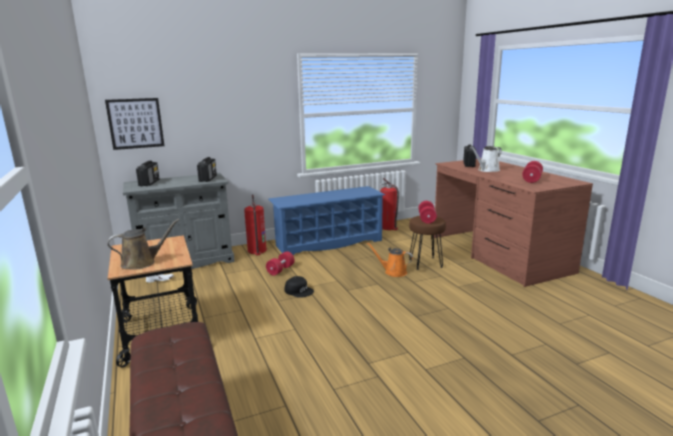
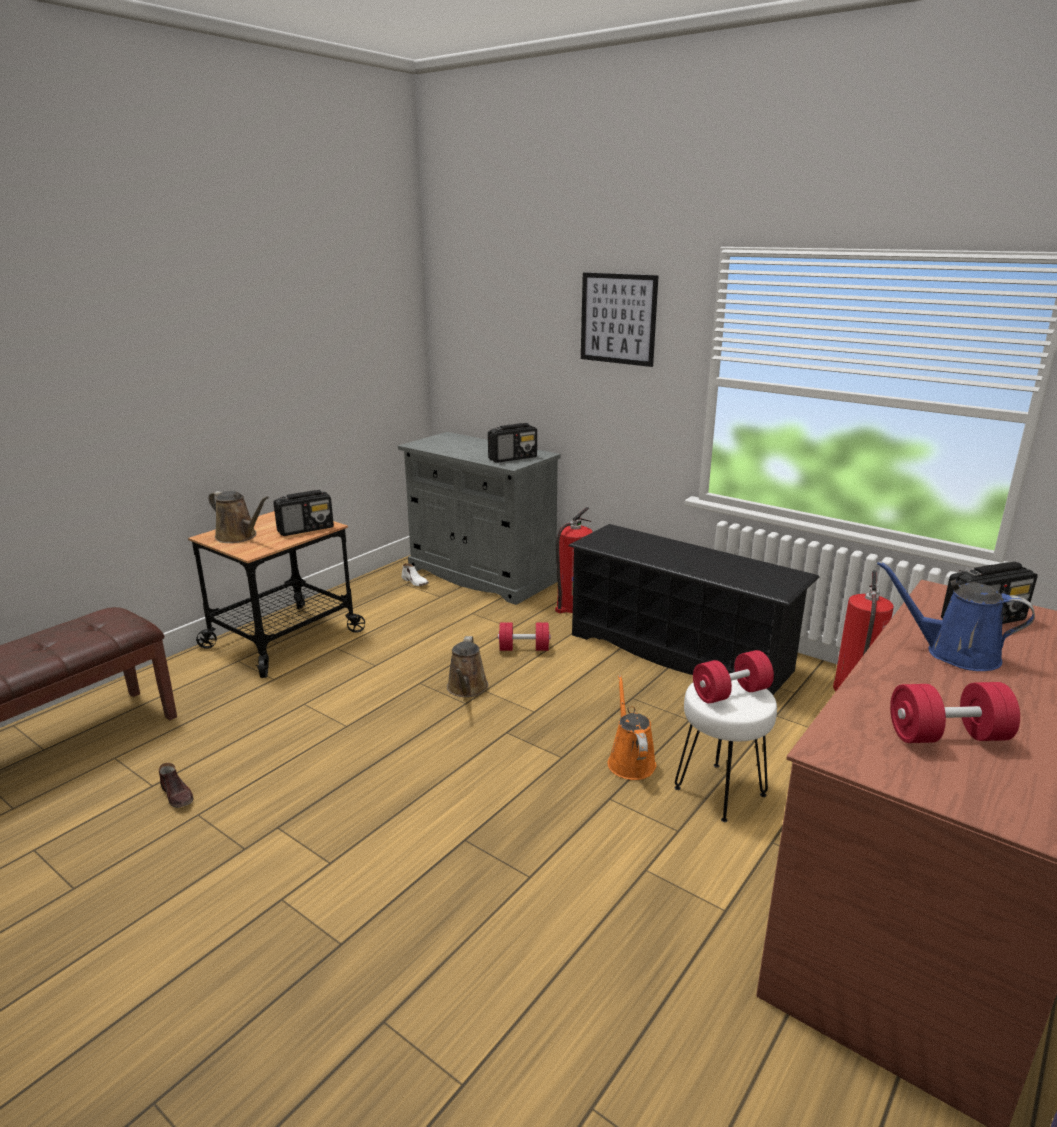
camera: 60 degrees right, 5 degrees up
(135, 123) = (467, 349): picture -> picture (618, 319)
(149, 183) = (454, 442): radio -> radio (306, 529)
(299, 291) = (467, 689): black cap -> brown watering can
(306, 395) = (177, 795): none -> brown shoe
(328, 243) = (680, 653): blue shoe rack -> black shoe rack
(425, 263) = (720, 791): brown stool -> white stool
(487, 170) = (955, 653): white watering can -> blue watering can

